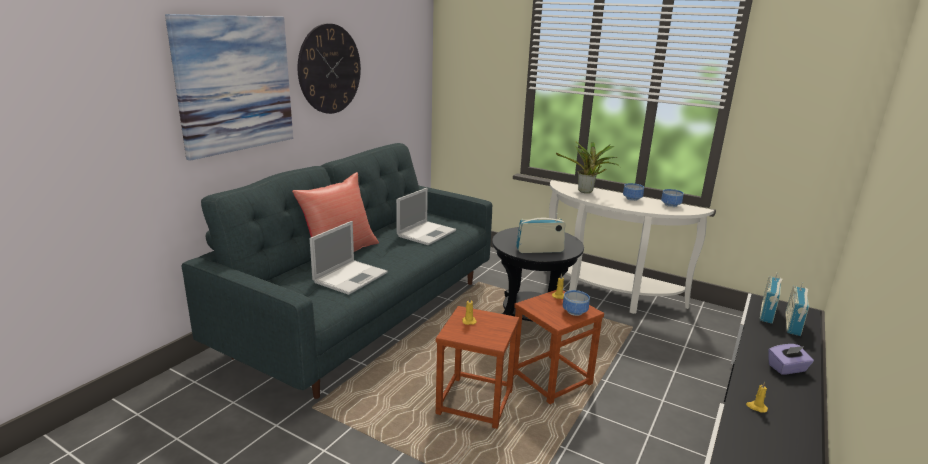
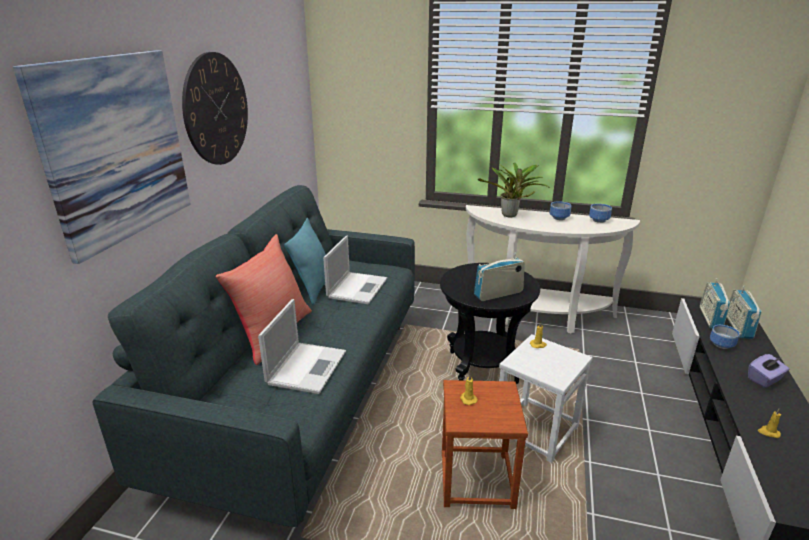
camera: 15 degrees left, 5 degrees up
(391, 228) = (313, 287): none -> turquoise pillow
(550, 379) = (535, 430): brown stool -> white stool
(574, 311) = (563, 361): bowl -> bowl (720, 344)

